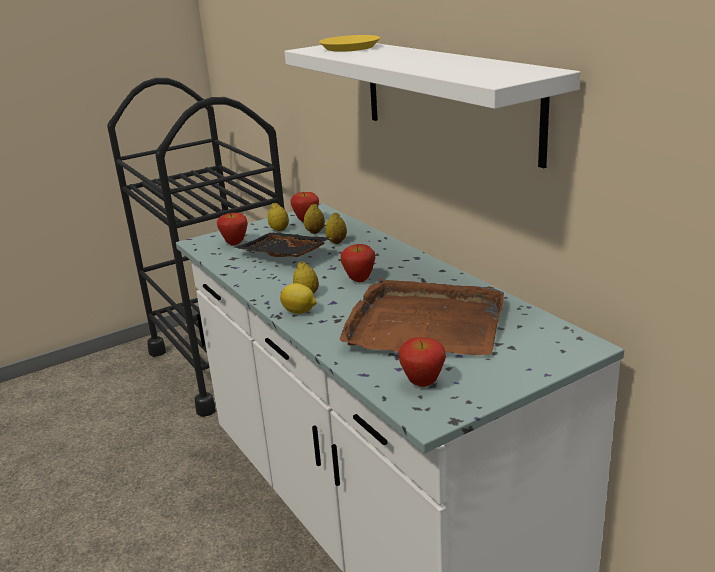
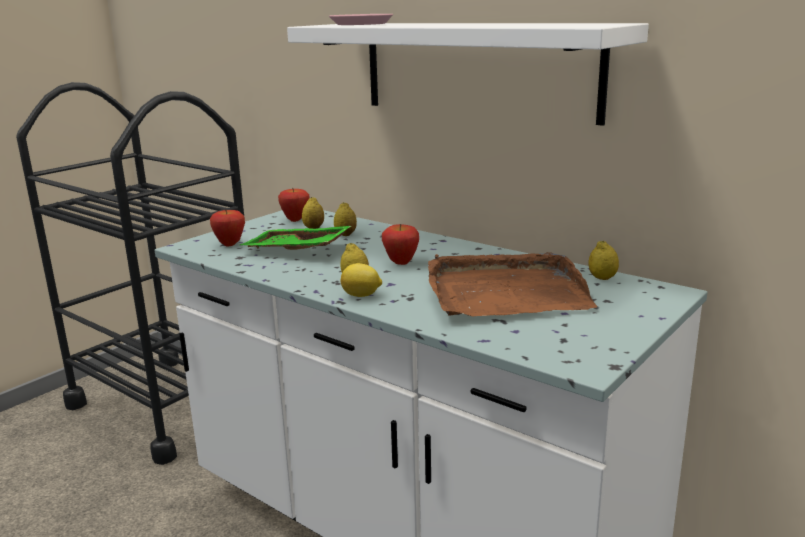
camera: 20 degrees left, 5 degrees down
(279, 230) = (271, 229): lemon -> lemon (602, 278)
(282, 256) = (296, 251): black tray -> green tray
(350, 48) = (361, 24): yellow plate -> pink plate
(422, 383) = (552, 340): apple -> none

